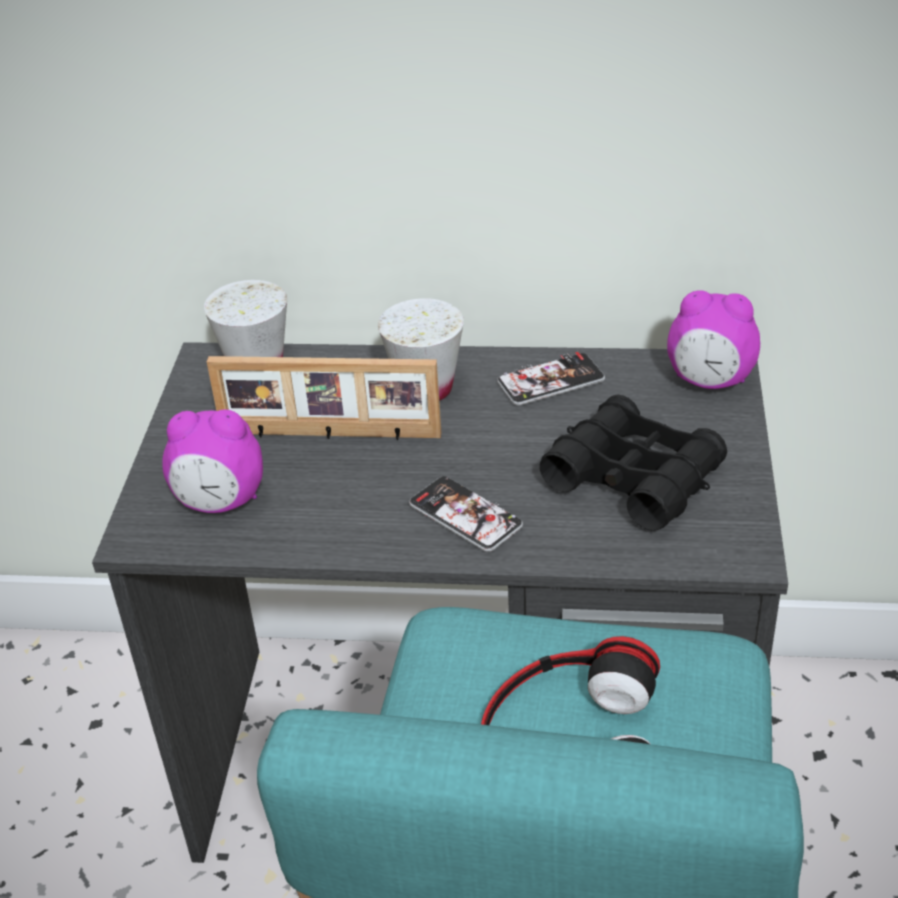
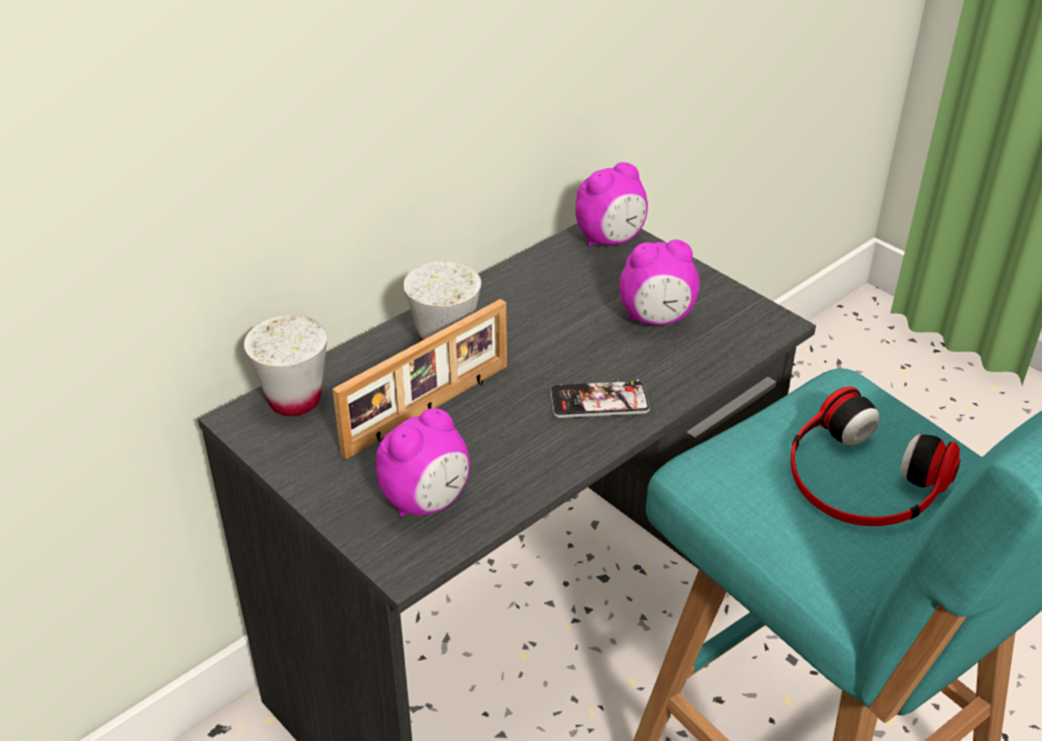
camera: 50 degrees left, 0 degrees up
(551, 381) = (518, 291): phone -> none
(633, 477) = (656, 319): black binoculars -> alarm clock

